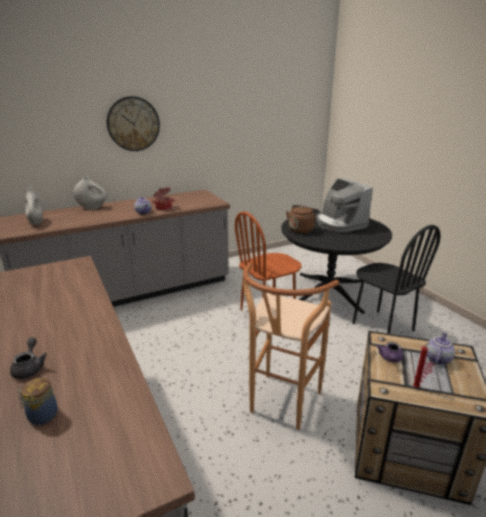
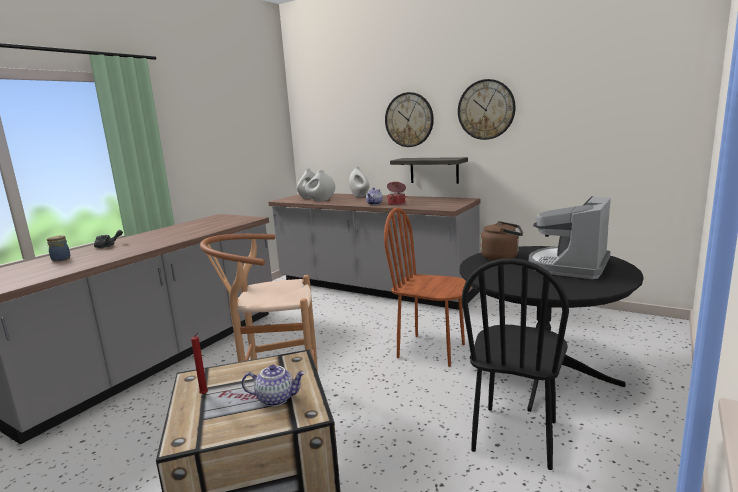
camera: 60 degrees right, 10 degrees down
(68, 222) = (321, 200): none -> white vase
(162, 170) = (434, 170): none -> shelf
(205, 115) = (486, 109): none -> wall clock
(390, 359) = (254, 371): purple teapot -> none

